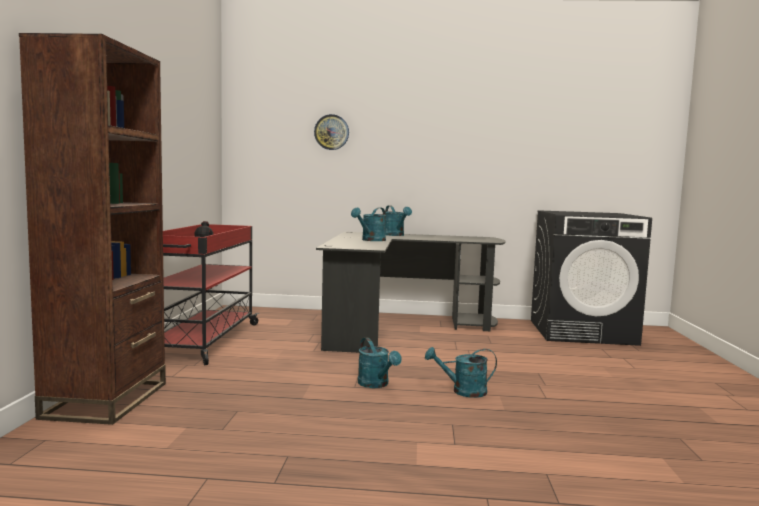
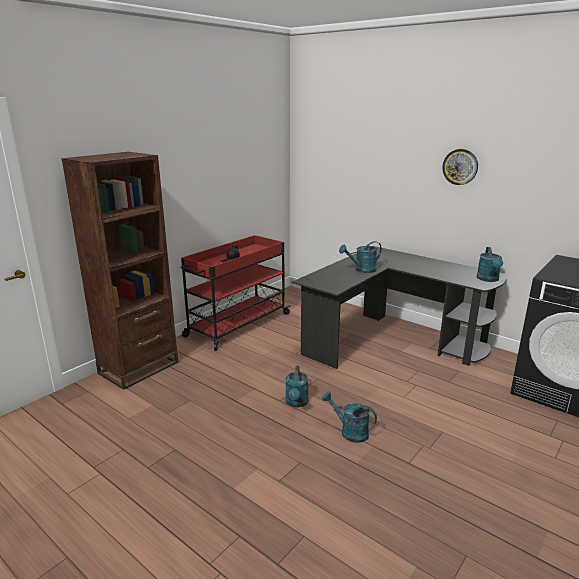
camera: 35 degrees right, 15 degrees up
(331, 132) = (367, 158): wall clock -> wall clock (460, 167)
(395, 235) = (405, 259): turquoise watering can -> turquoise watering can (488, 279)

